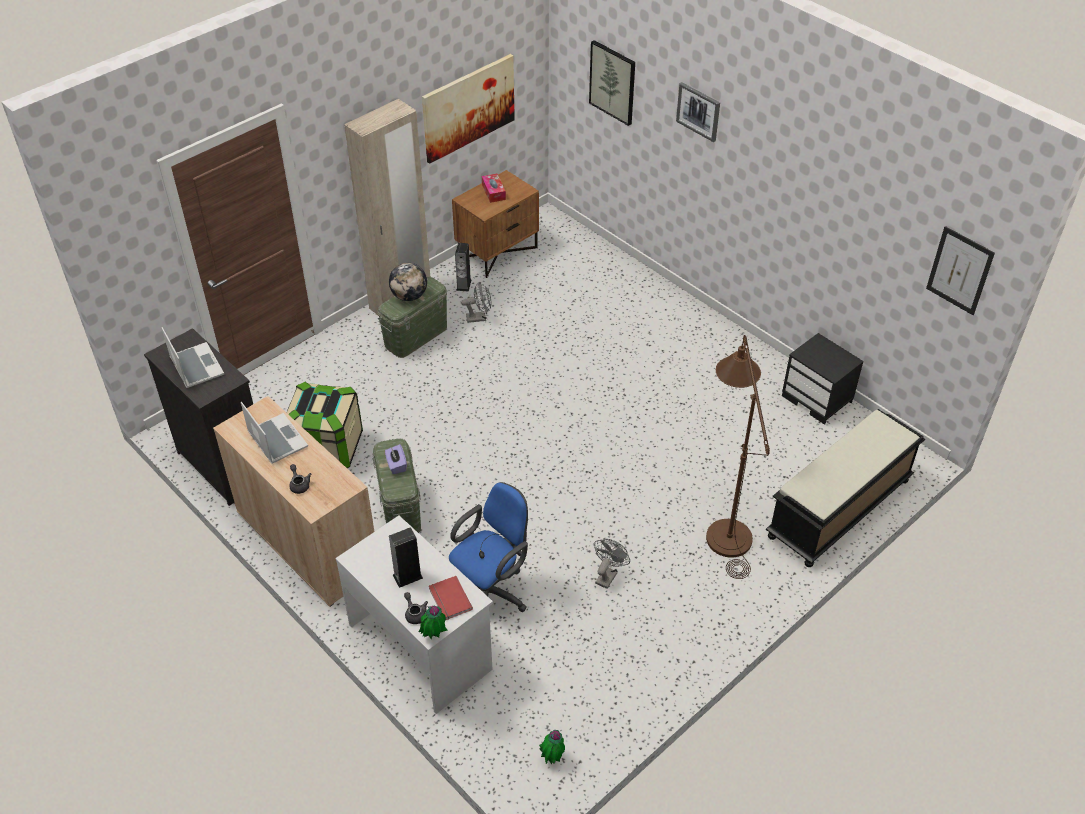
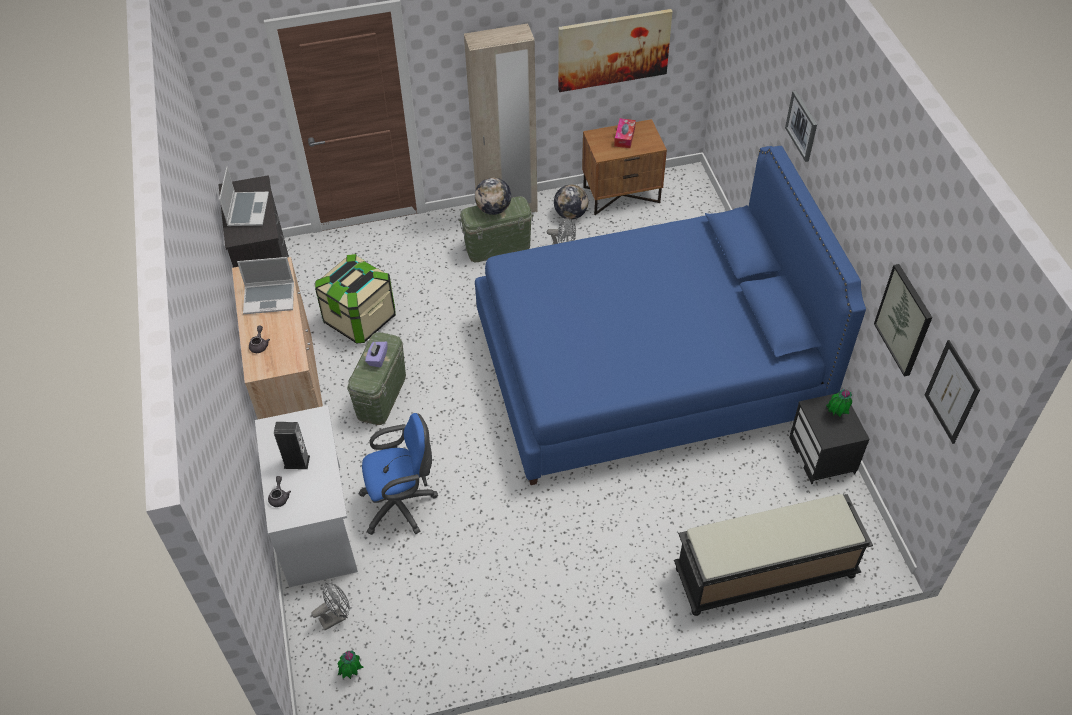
camera: 30 degrees right, 5 degrees up
(276, 439) = (270, 298): laptop -> laptop turned 90 degrees clockwise
(434, 636) = (280, 523): potted plant -> potted plant (836, 414)
(449, 599) = (313, 498): red book -> none
(464, 285) = (570, 214): speaker -> globe
(608, 575) = (508, 535): grey fan -> grey fan (336, 617)
(613, 82) = (753, 67): picture -> picture (904, 320)
(625, 387) = (647, 367): none -> blue bed
(726, 528) = (643, 541): brown floor lamp -> none

